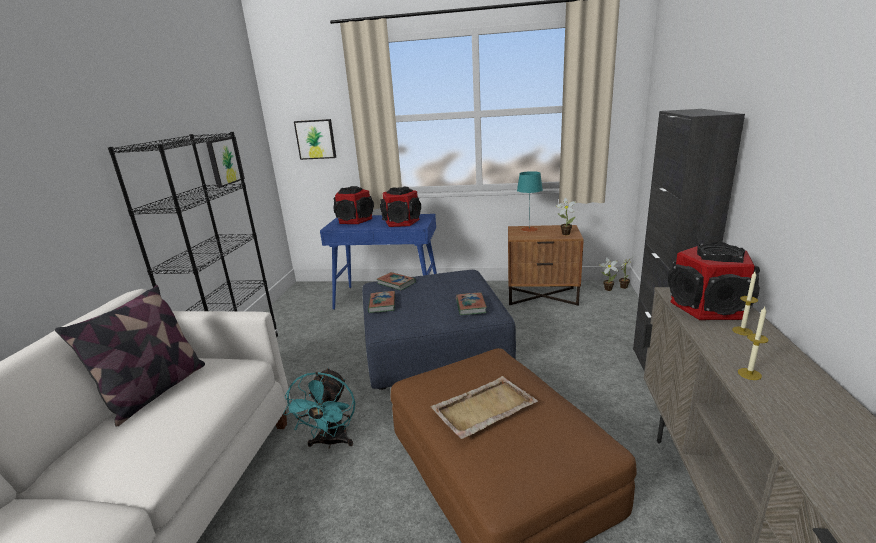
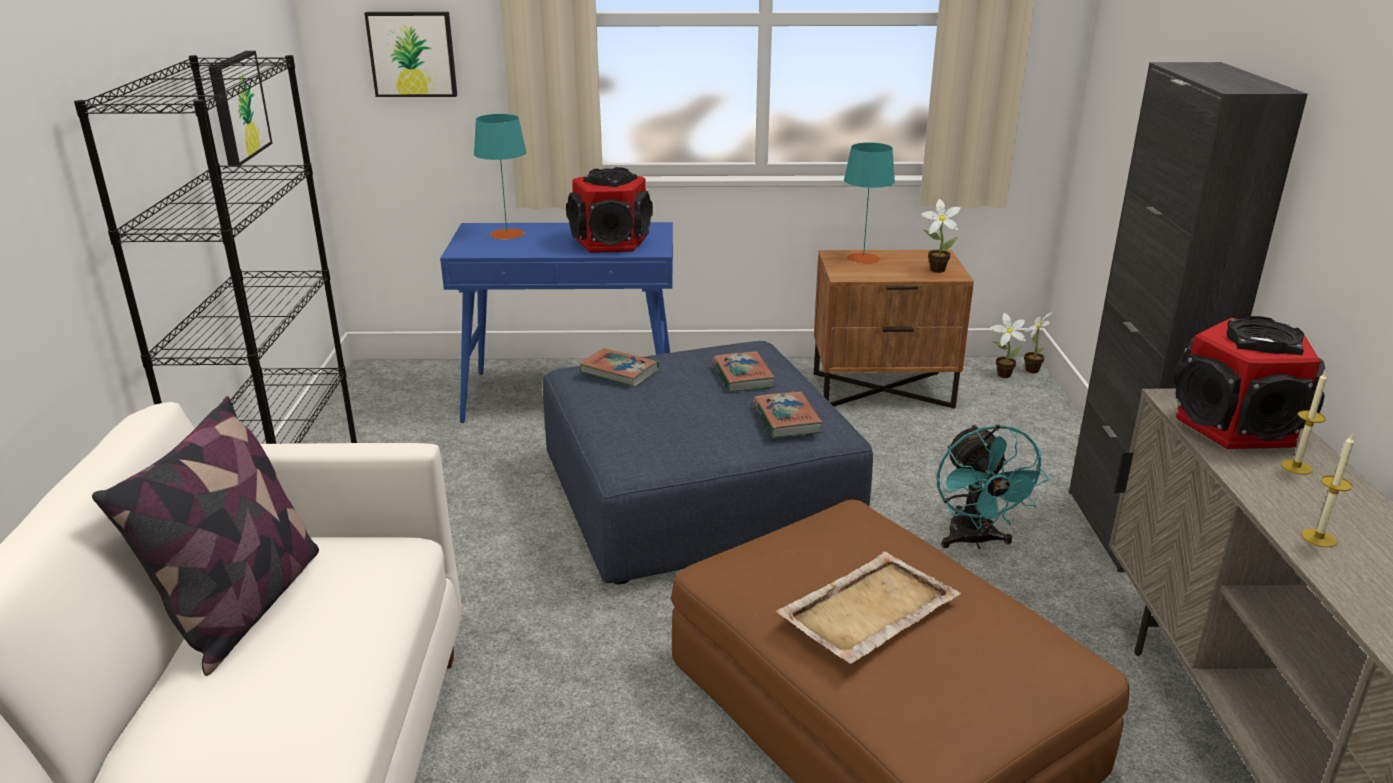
camera: 10 degrees left, 5 degrees up
(331, 442) = (556, 687): turquoise fan -> turquoise fan (974, 541)
(355, 220) = (507, 234): speaker -> turquoise table lamp
(382, 304) = (609, 417): book -> book (742, 376)

